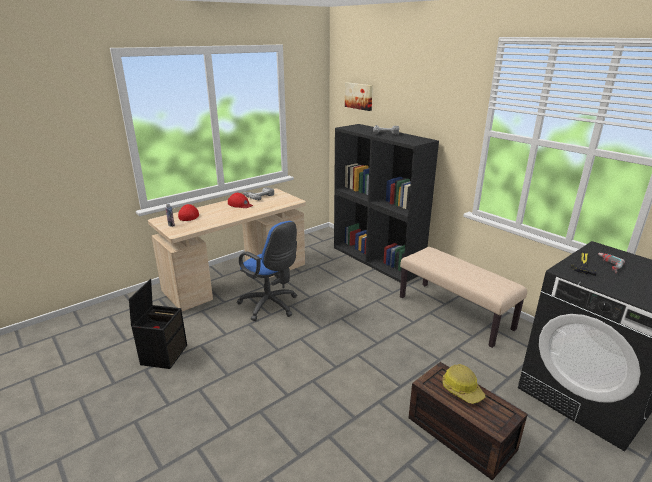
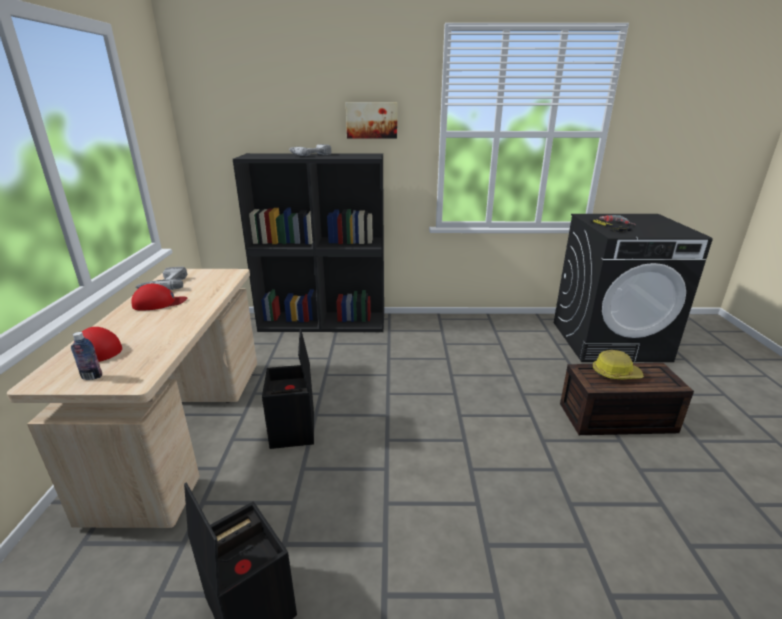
camera: 50 degrees left, 0 degrees up
(271, 306) = (294, 430): blue office chair -> black storage box
(359, 96) = (239, 113): picture -> picture (371, 120)
(455, 312) = (460, 333): beige bench -> none

